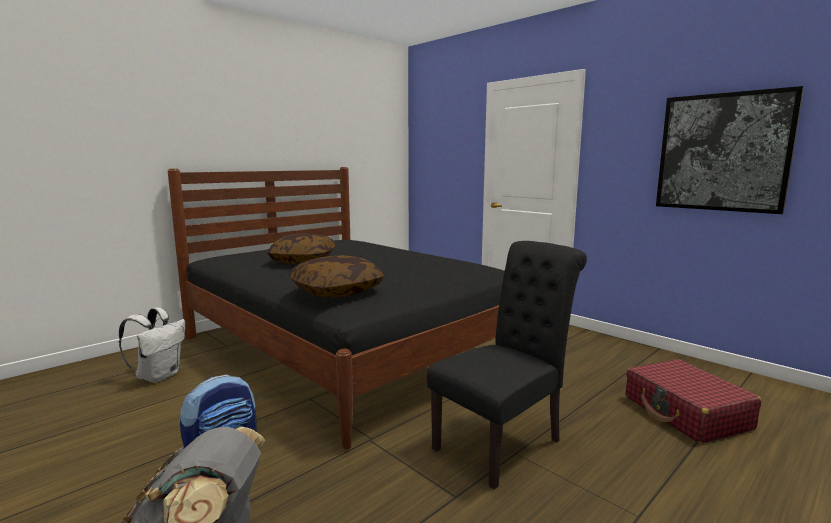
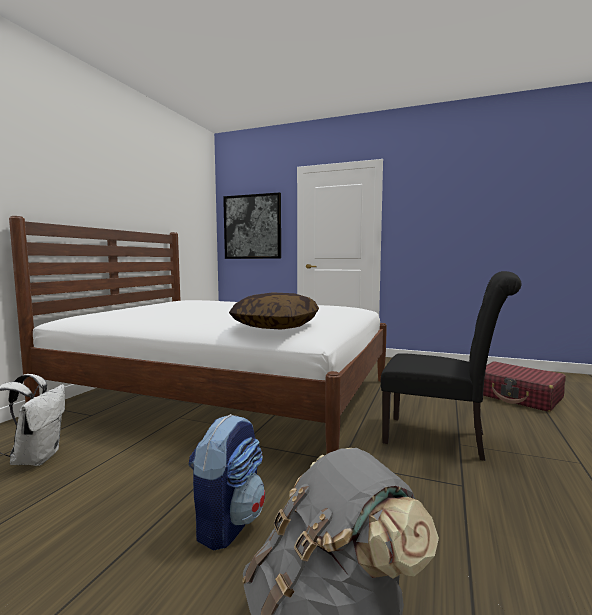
camera: 25 degrees left, 5 degrees down
(303, 261) = (186, 312): pillow -> none
(347, 347) = (227, 396): black bed -> white bed
(504, 442) = (442, 439): black chair -> black chair turned 90 degrees clockwise
(722, 152) = (487, 218): picture -> picture (252, 227)

